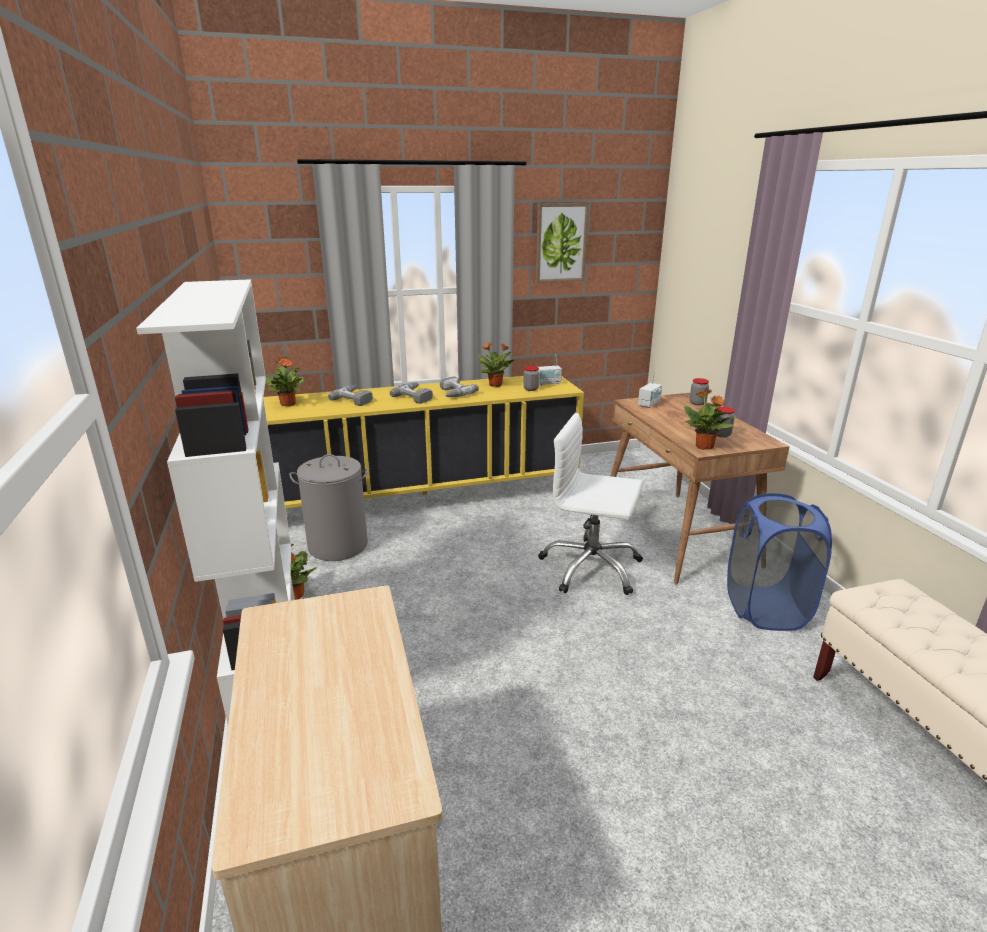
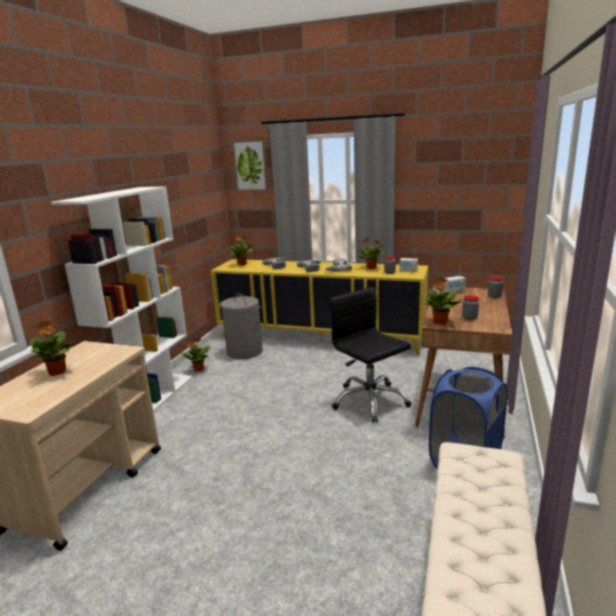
camera: 35 degrees right, 5 degrees down
(308, 689) = (57, 372): none -> potted plant
(560, 243) = (438, 169): picture -> picture (250, 165)
(590, 568) = (369, 401): white office chair -> black office chair

